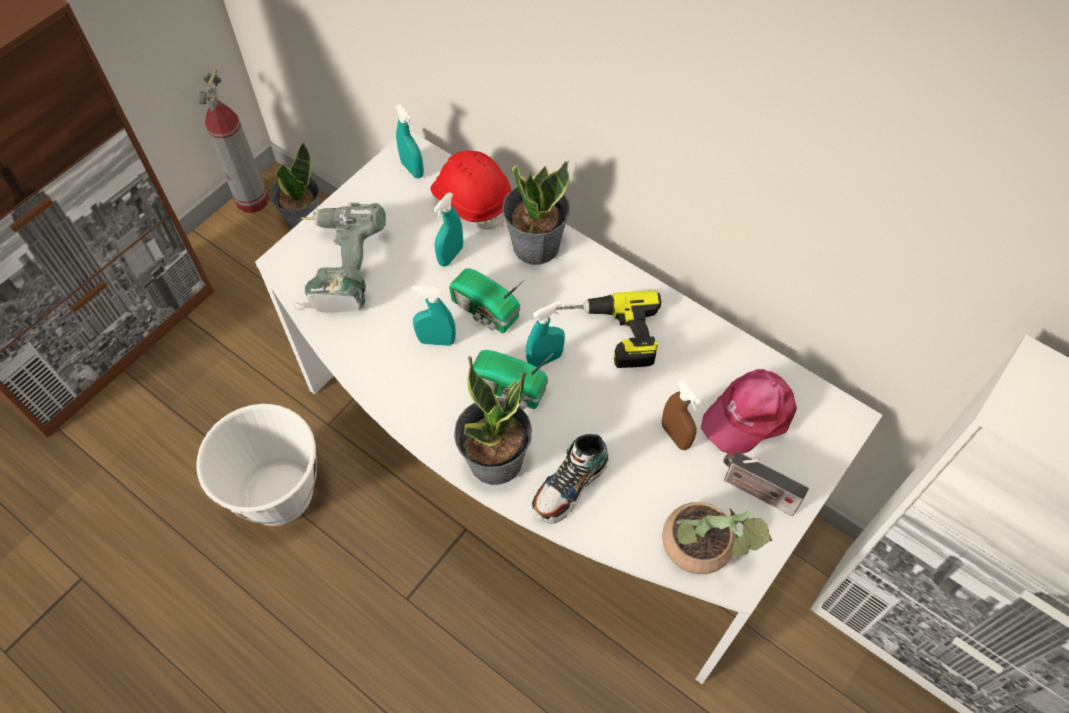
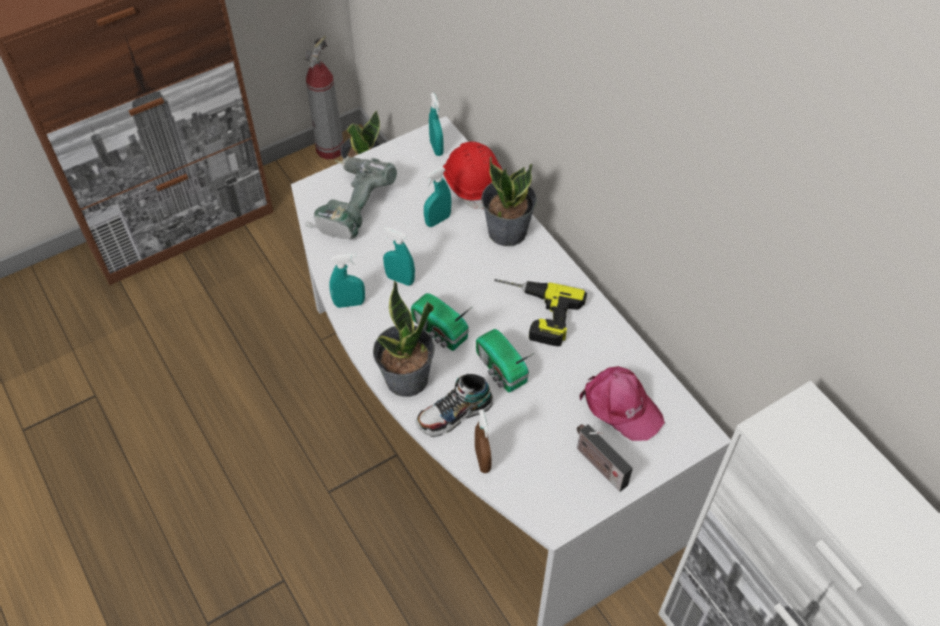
camera: 20 degrees right, 5 degrees down
(278, 494) = (262, 380): white bucket -> none
(486, 312) = (446, 269): radio -> radio (501, 370)
(545, 359) = (476, 317): turquoise spray bottle -> turquoise spray bottle (349, 303)
(675, 436) = (553, 404): brown spray bottle -> brown spray bottle (482, 460)
(704, 549) = (538, 493): potted plant -> none
(749, 414) = (621, 406): pink cap -> pink cap turned 120 degrees counterclockwise

